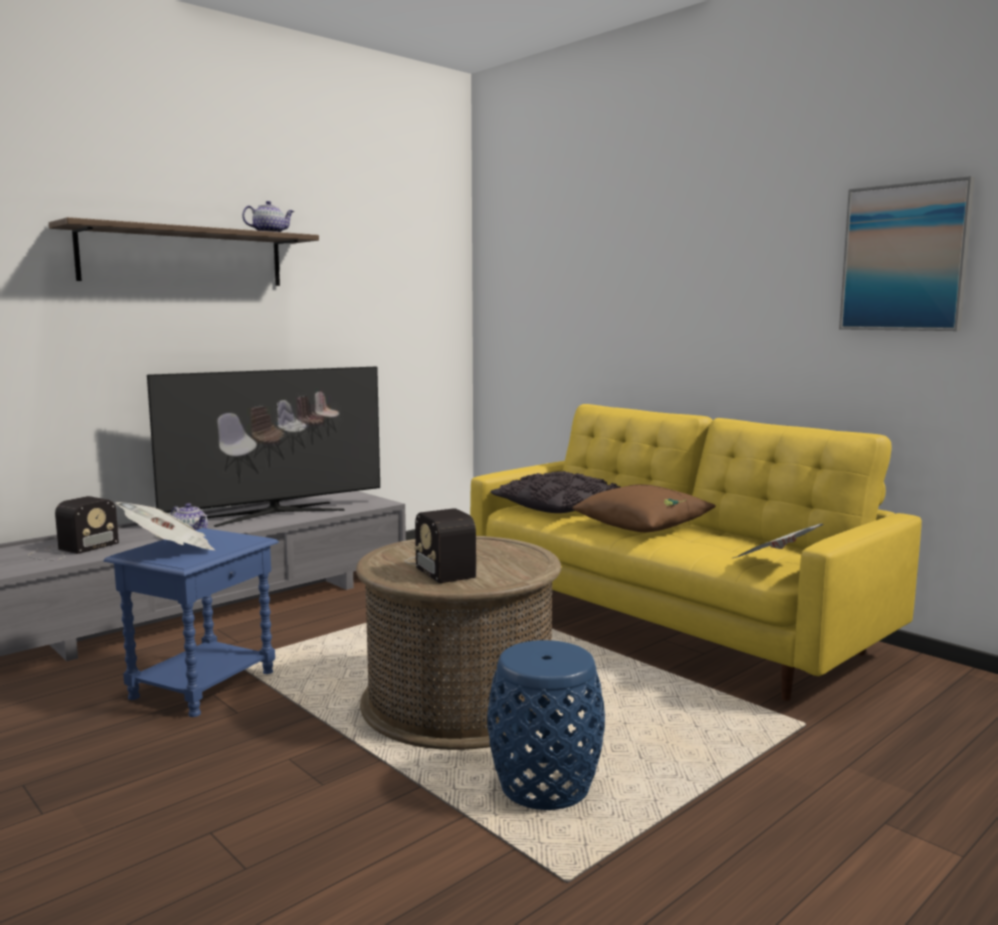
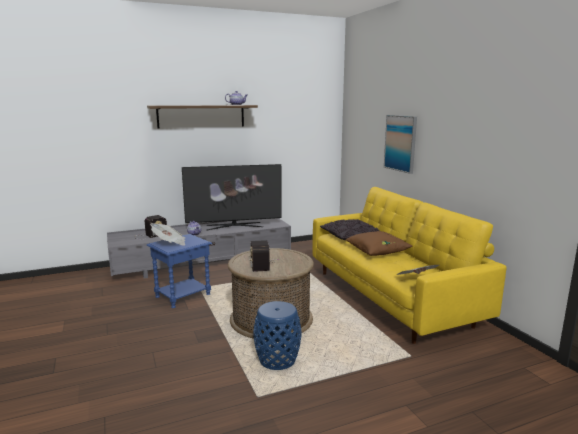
camera: 20 degrees right, 5 degrees up
(904, 258) = (512, 131): picture -> picture (400, 143)

